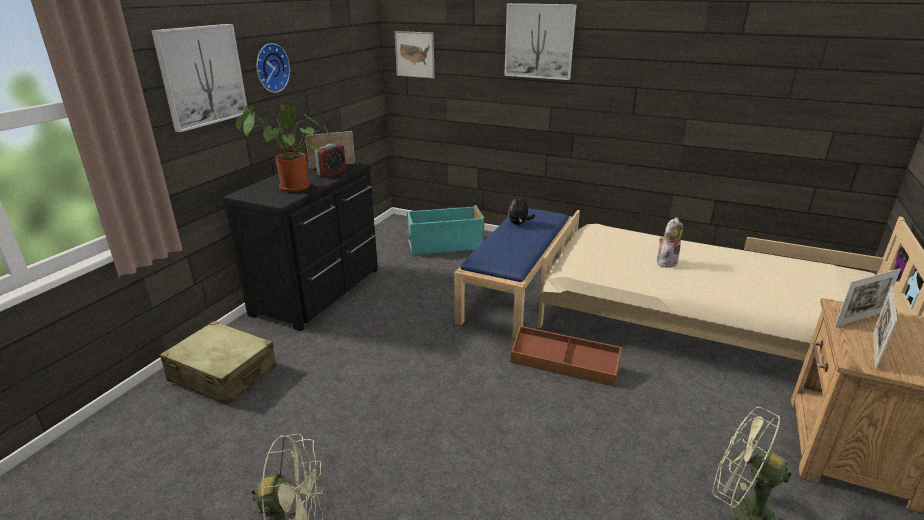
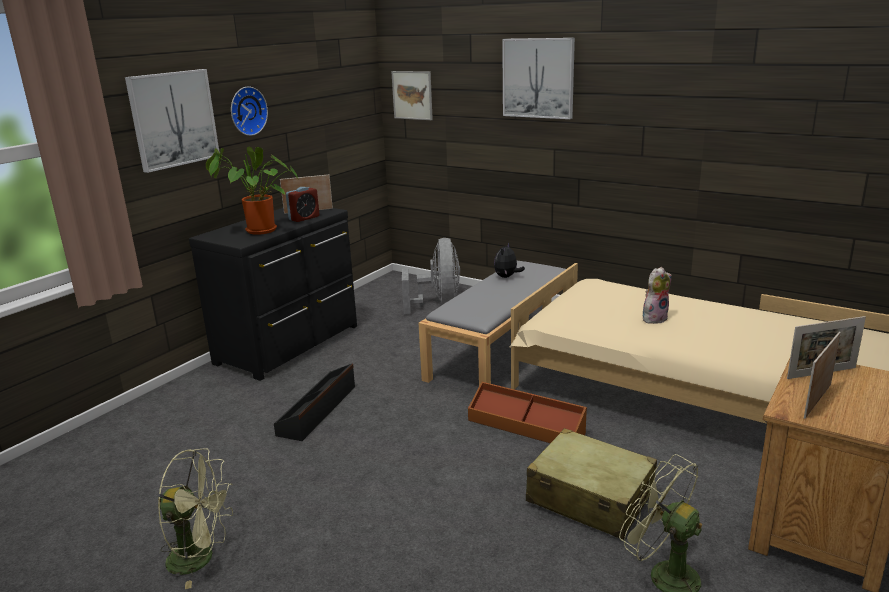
camera: 10 degrees right, 5 degrees down
(223, 374) = (174, 415): beige suitcase -> beige suitcase (589, 498)
(367, 360) = (318, 410): none -> black storage box
(444, 245) = (438, 303): turquoise storage box -> grey fan
(517, 289) = (503, 350): blue bench -> grey bench

